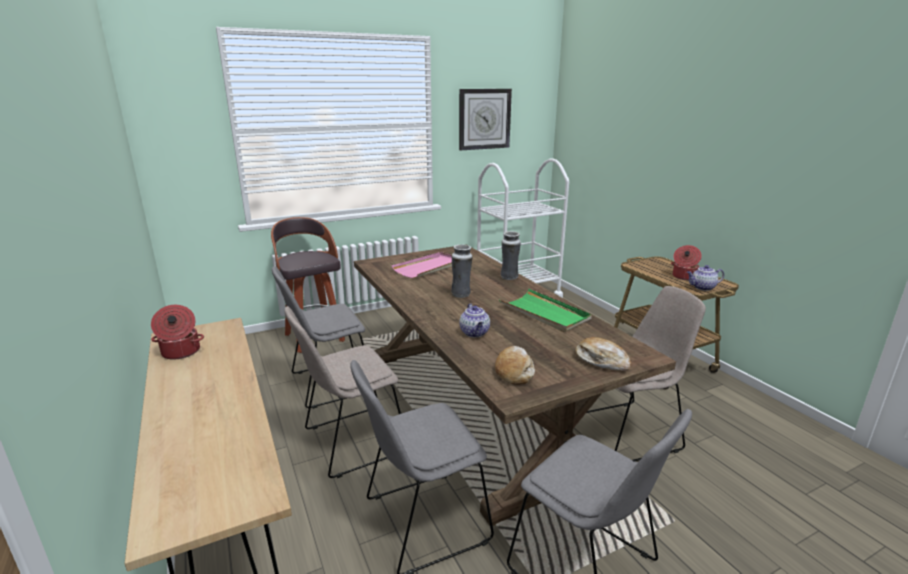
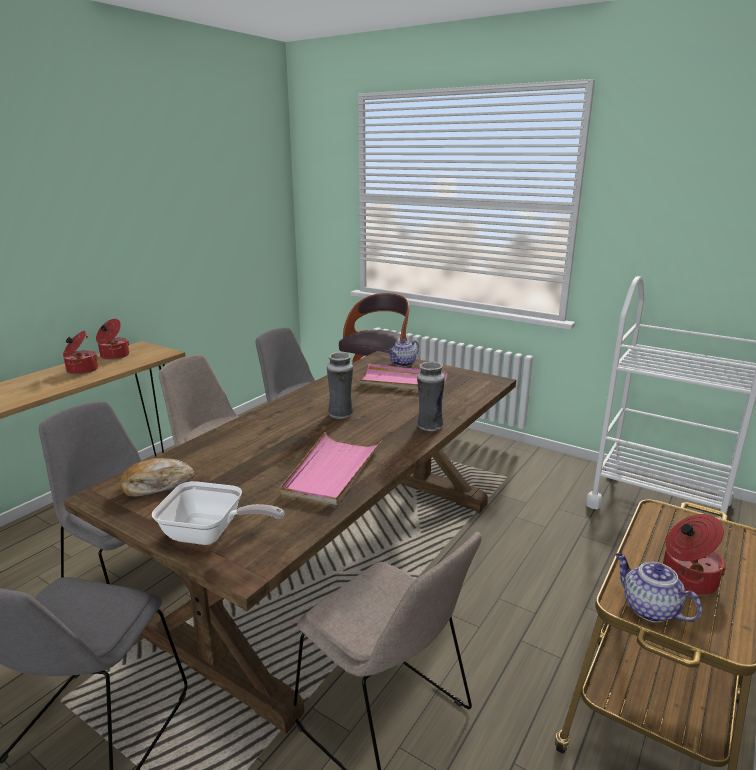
camera: 60 degrees right, 0 degrees up
(198, 374) = (81, 370): none -> cooking pot
(475, 333) = (240, 445): teapot -> teapot (403, 363)
(484, 119) = (676, 206): wall clock -> none
(544, 313) = (332, 471): green tray -> pink tray
(601, 361) = (211, 534): bread -> frying pan

